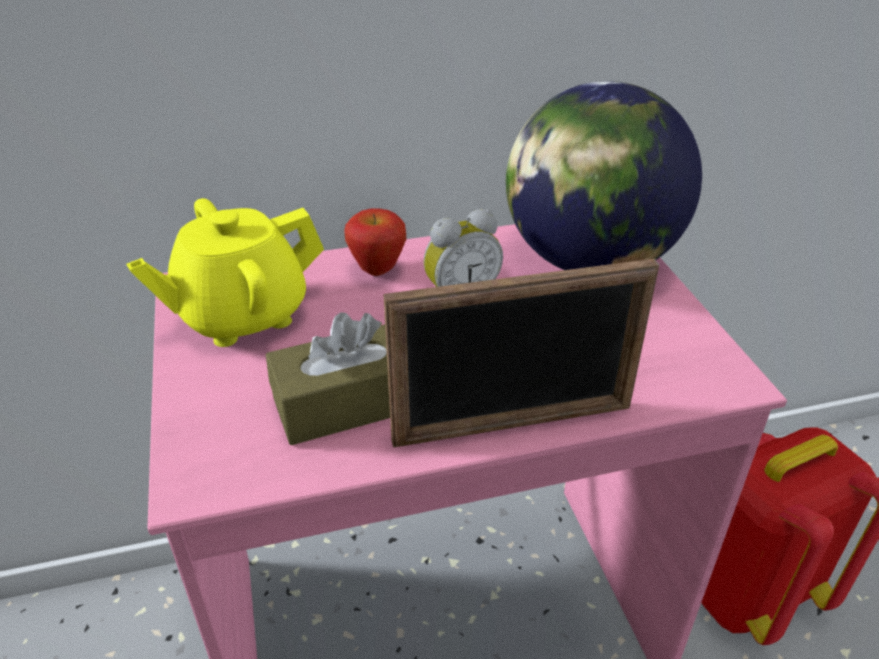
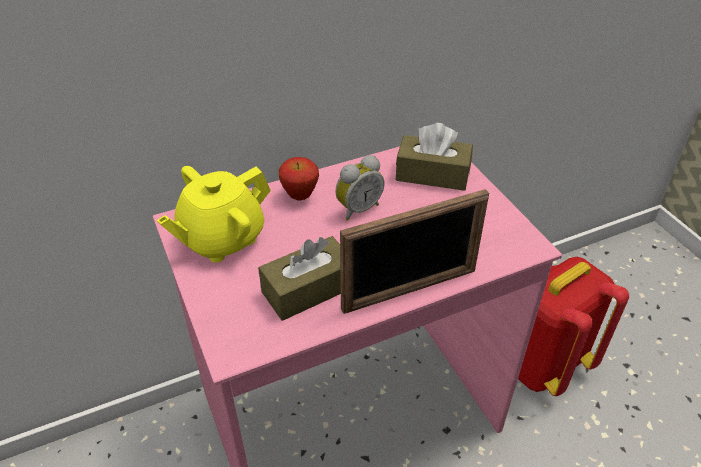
camera: 10 degrees left, 5 degrees up
(588, 261) = (432, 174): globe -> brown tissue box

